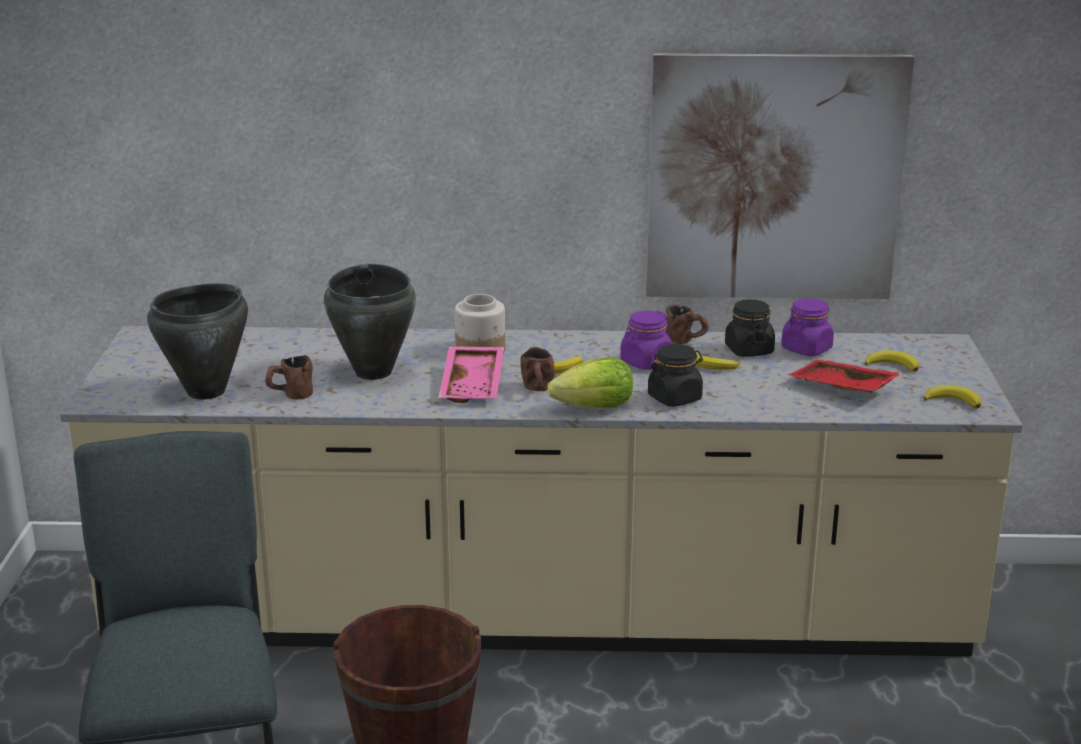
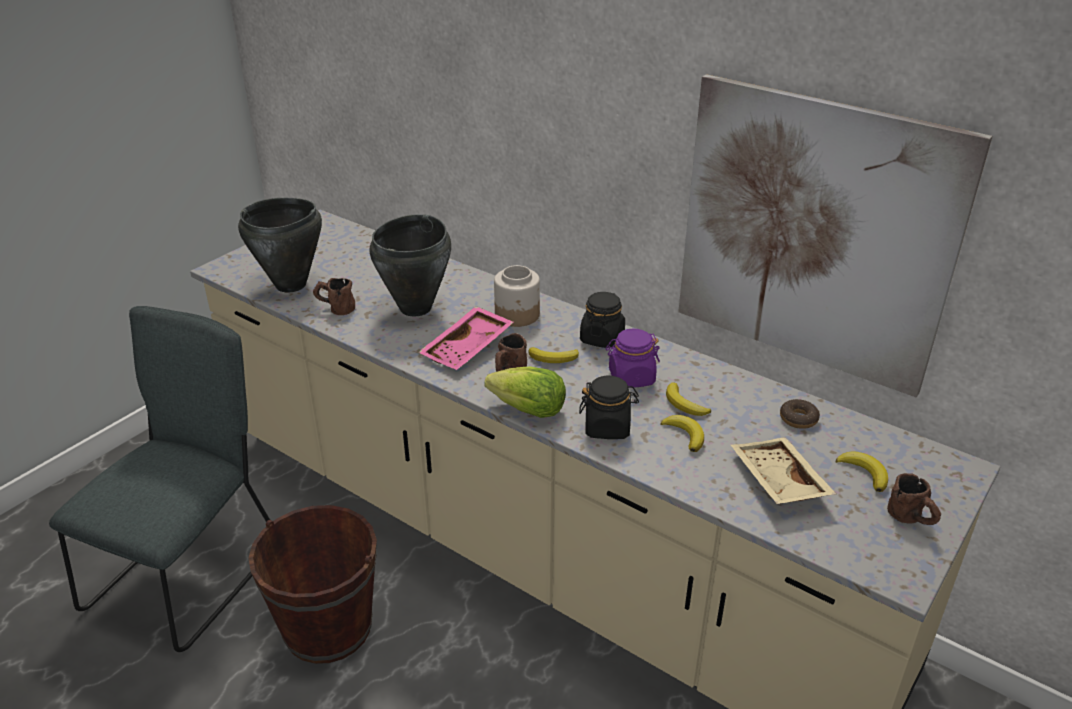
camera: 35 degrees right, 10 degrees up
(686, 341) = (695, 367): brown mug -> brown mug (912, 520)
(748, 350) = (740, 399): black jar -> black jar (602, 338)
(806, 349) = (798, 419): purple jar -> donut
(841, 388) = (776, 481): red tray -> beige tray
(952, 401) = (878, 547): banana -> banana (685, 435)

